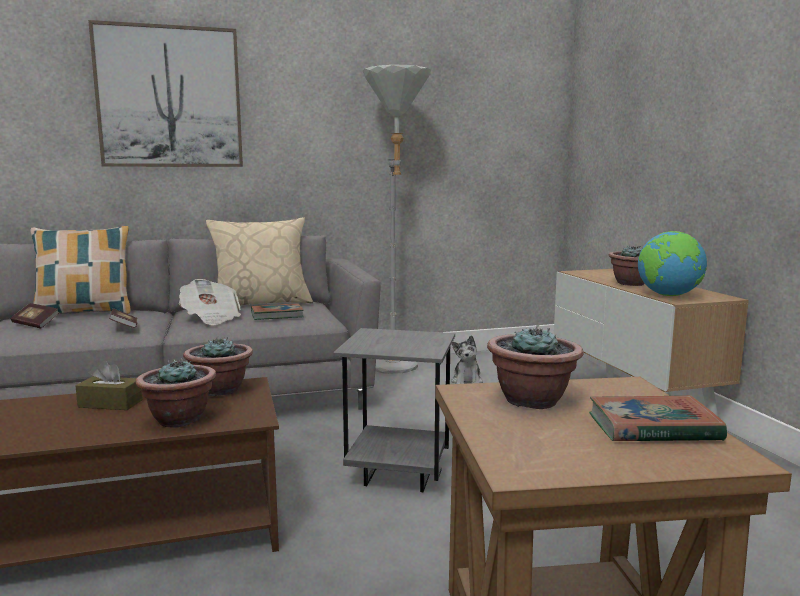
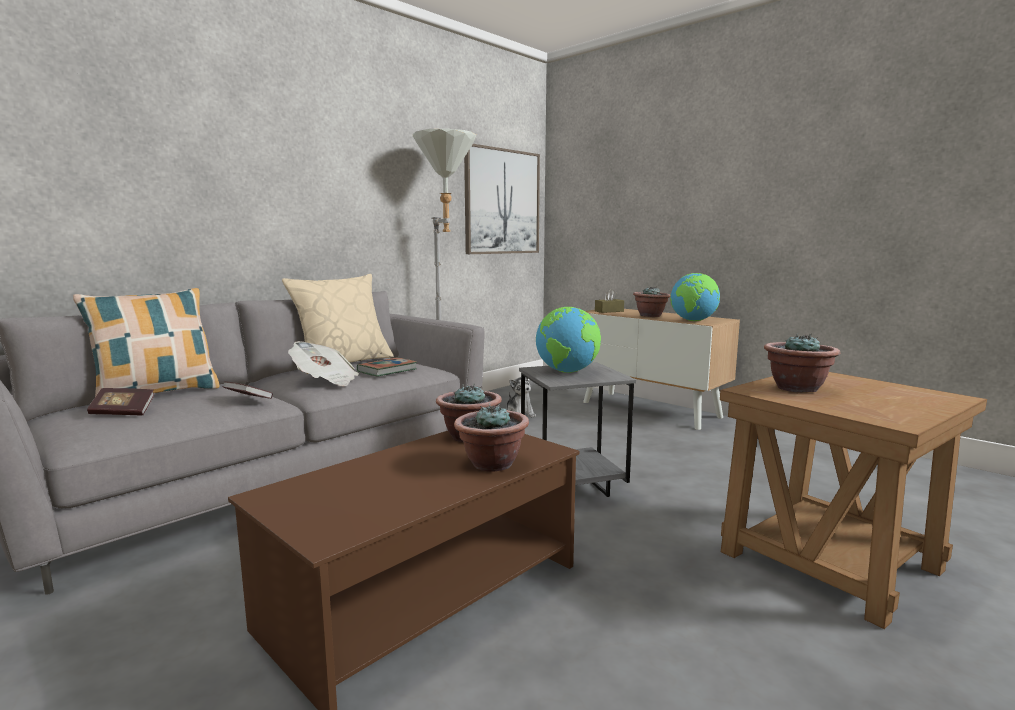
camera: 30 degrees left, 0 degrees up
(110, 404) = (393, 466): brown tissue box -> brown tissue box (609, 311)
(169, 97) = (216, 142): picture -> picture (502, 202)
(393, 339) = (568, 372): none -> globe
(653, 427) = (886, 390): book -> none

